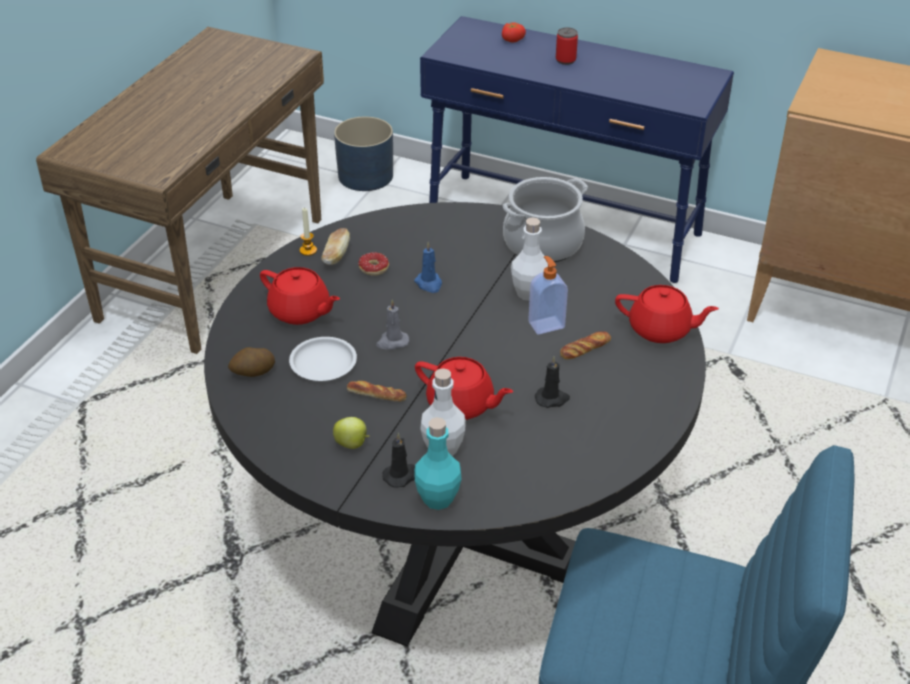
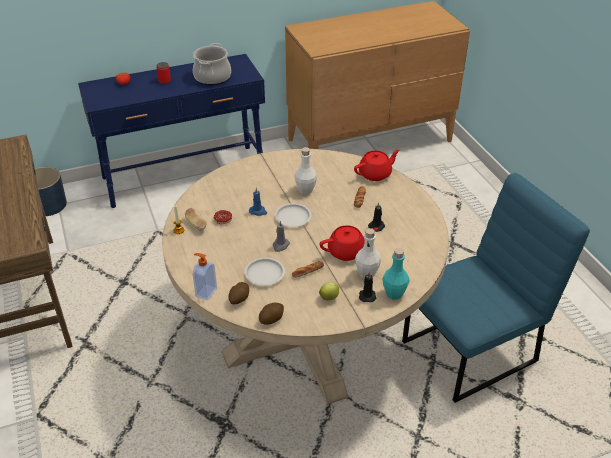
camera: 45 degrees left, 0 degrees up
(252, 420) = (271, 319): none -> potato
(300, 312) = (219, 259): red teapot -> none
(454, 531) = (305, 337): black dining table -> beige dining table
(459, 318) = (293, 217): none -> white plate
(543, 244) = (280, 166): cooking pot -> cooking pot (212, 77)
(546, 324) = (331, 198): soap dispenser -> soap dispenser (205, 292)

